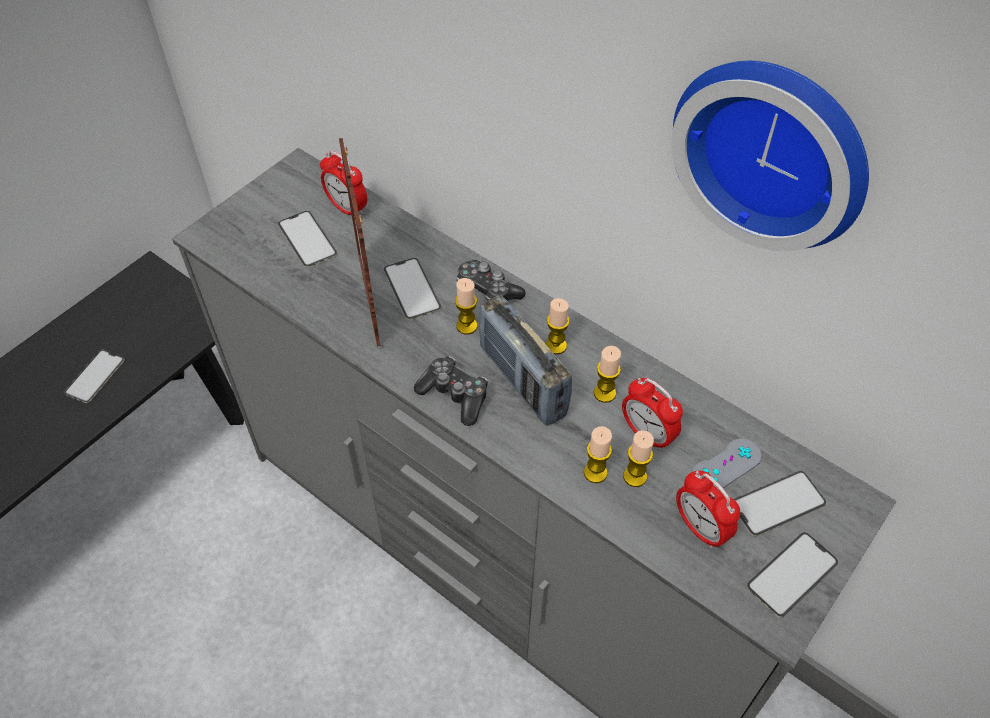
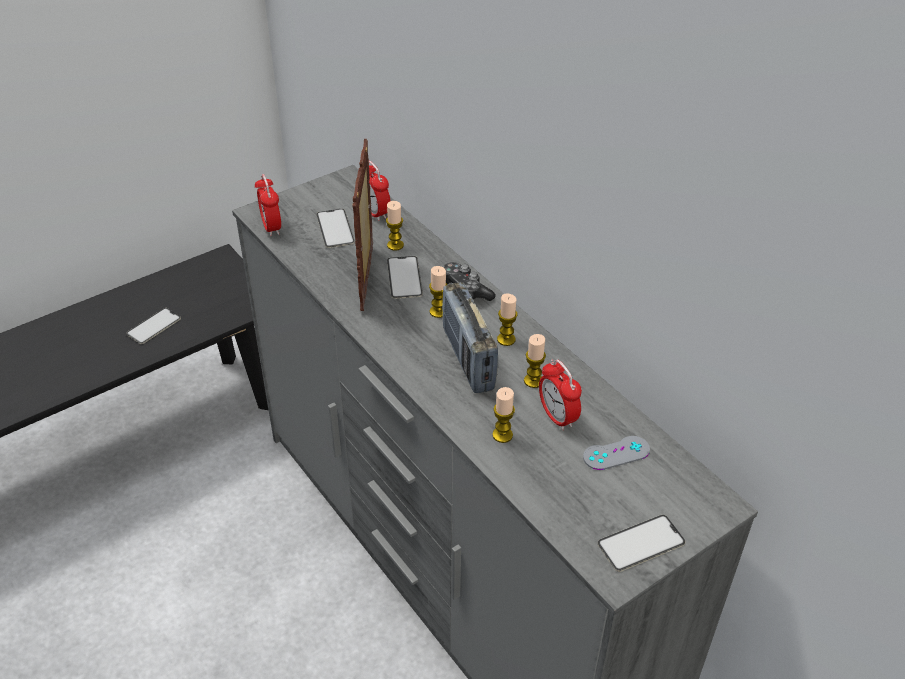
camera: 15 degrees right, 10 degrees down
(455, 395) = (409, 358): game controller -> none
(635, 476) = (534, 444): candle -> candle (395, 245)
(700, 528) = (575, 493): alarm clock -> alarm clock (271, 227)
(774, 149) = (666, 170): wall clock -> none
(777, 503) = (650, 490): phone -> none

